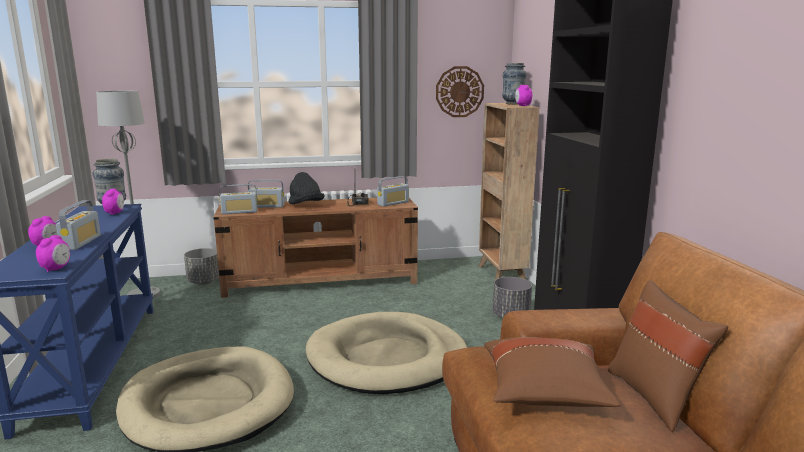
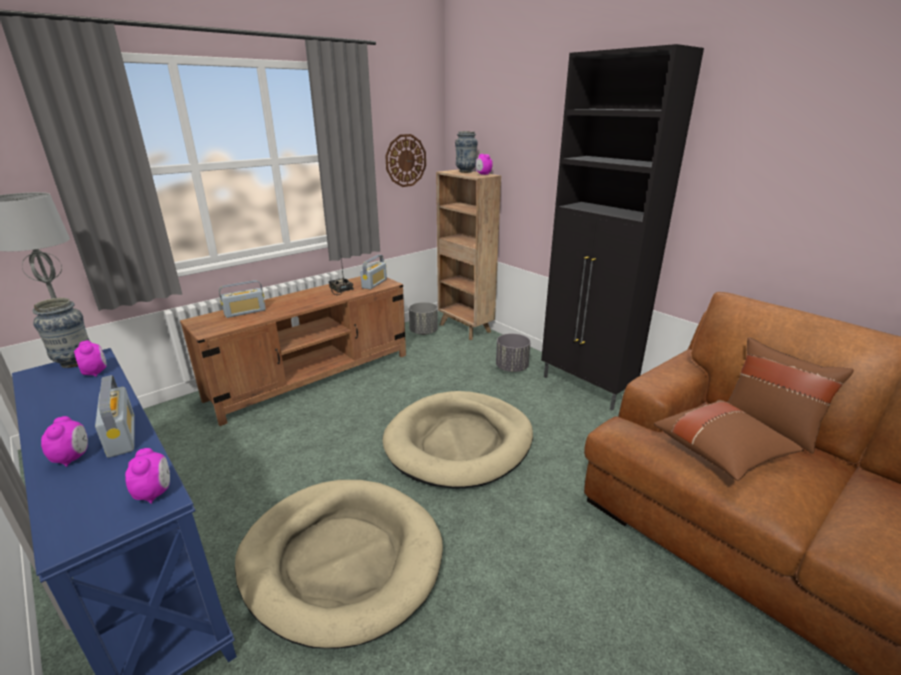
camera: 30 degrees left, 10 degrees up
(204, 282) = (177, 412): grey planter -> grey planter (423, 332)
(239, 212) = (223, 326): radio -> none
(306, 205) = (289, 303): black hat -> none

